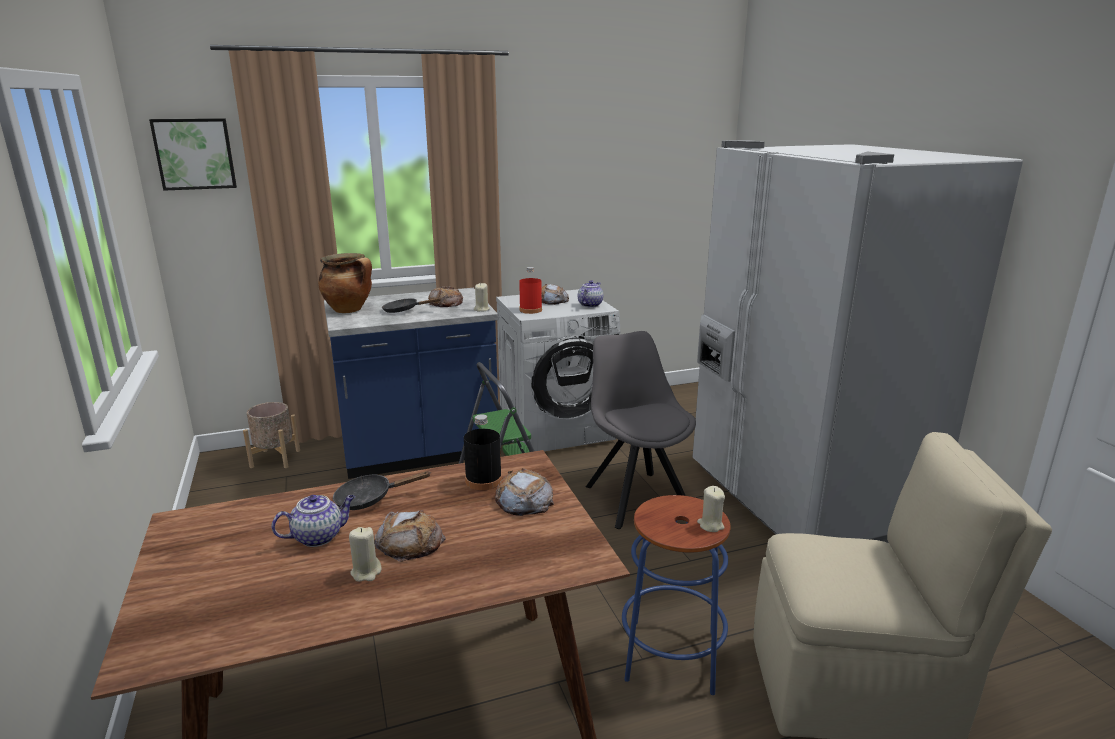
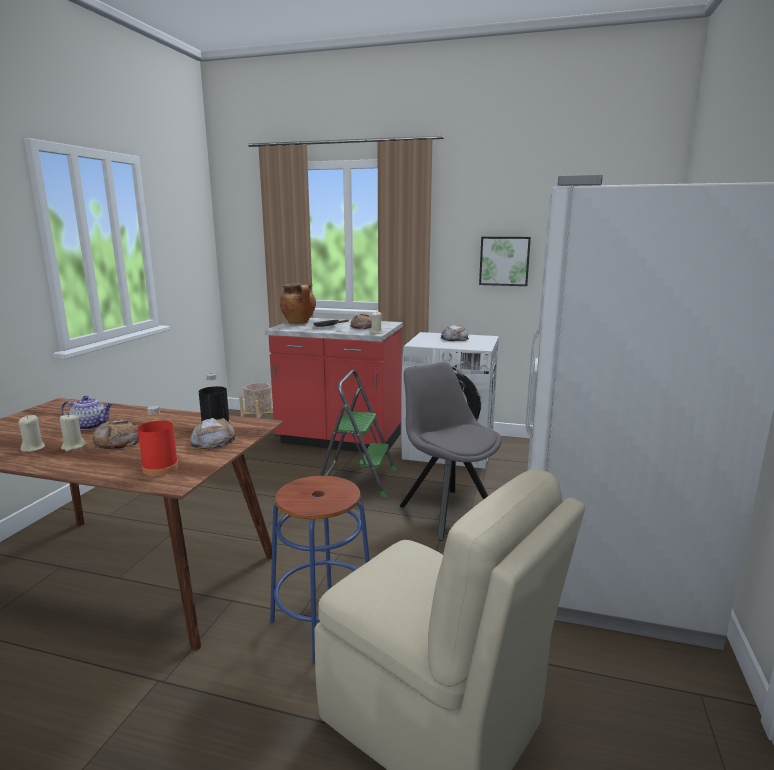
camera: 35 degrees right, 5 degrees down
(195, 154) = (241, 214): picture -> picture (504, 261)
(370, 499) = (146, 417): black frying pan -> none
(419, 454) = (339, 441): blue counter -> red counter
(530, 310) = (425, 341): red bottle -> red bottle (160, 468)
(590, 305) = (477, 345): teapot -> none
(636, 498) = (447, 513): grey chair -> grey chair turned 45 degrees counterclockwise
(710, 525) = (330, 503): beige candle -> beige candle (33, 448)

